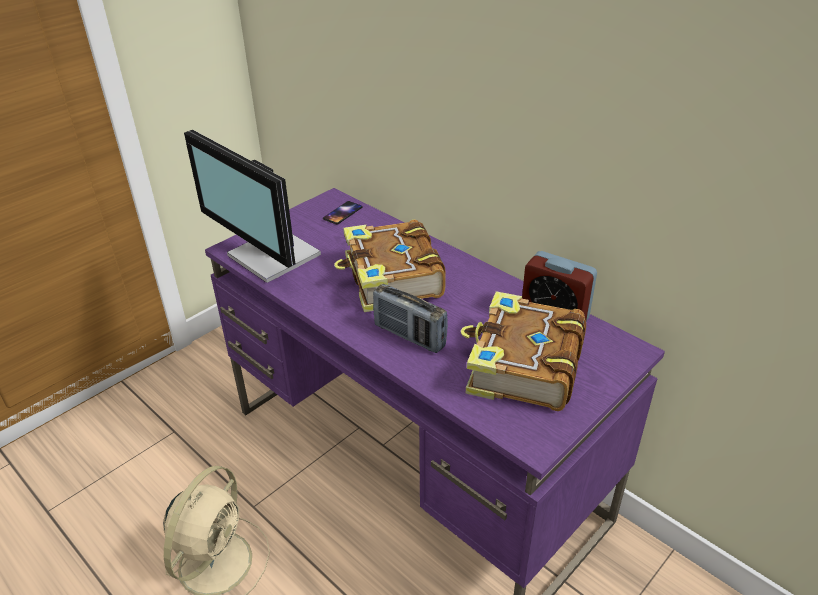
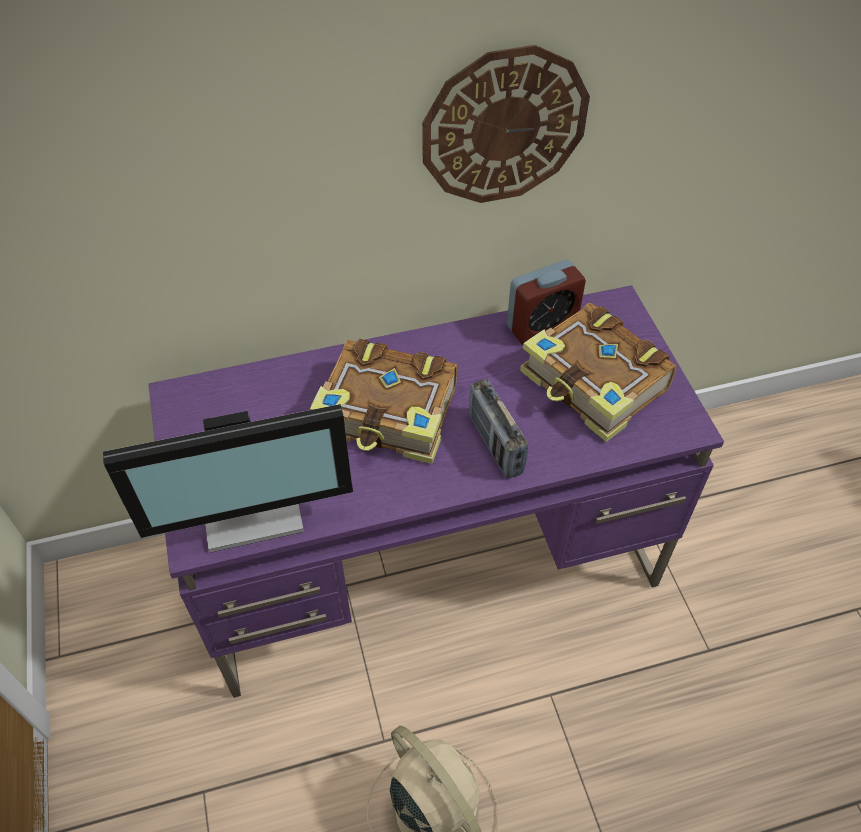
camera: 60 degrees left, 15 degrees up
(343, 213) = (218, 399): phone -> none
(409, 336) = (495, 444): radio -> radio turned 90 degrees clockwise
(569, 105) = (504, 127): none -> wall clock

